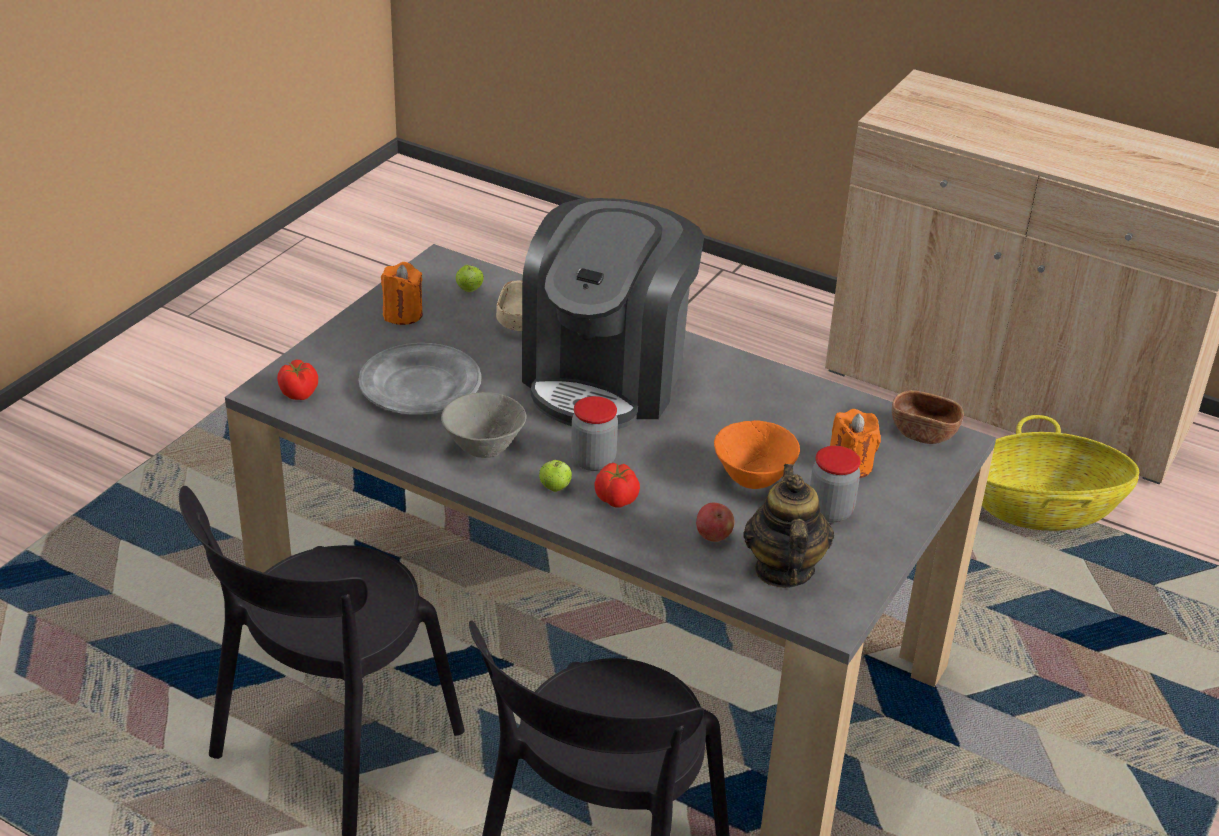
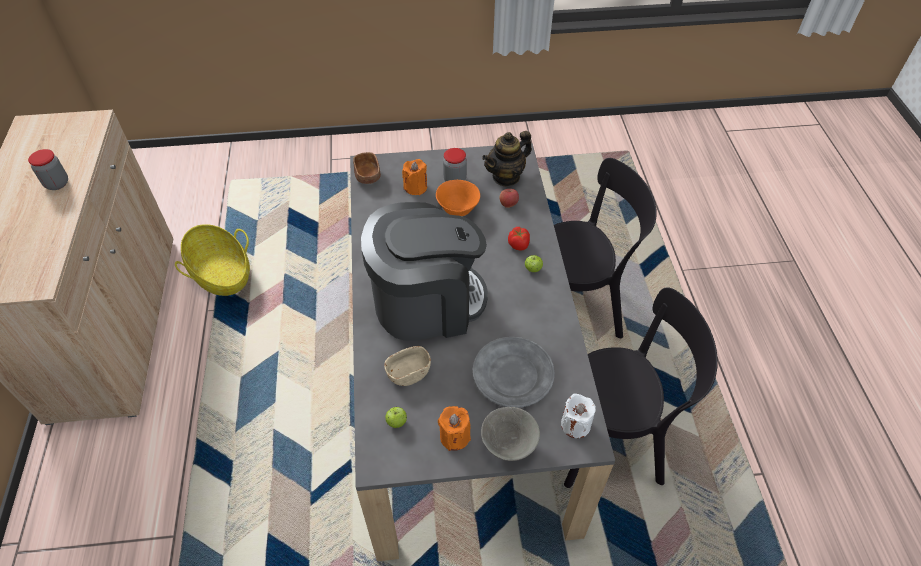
camera: 125 degrees left, 15 degrees up
(299, 394) = (575, 425): tomato -> white candle
(483, 449) = (534, 312): grey bowl -> grey bowl (508, 446)
(593, 460) = (500, 268): jar -> jar (57, 183)

